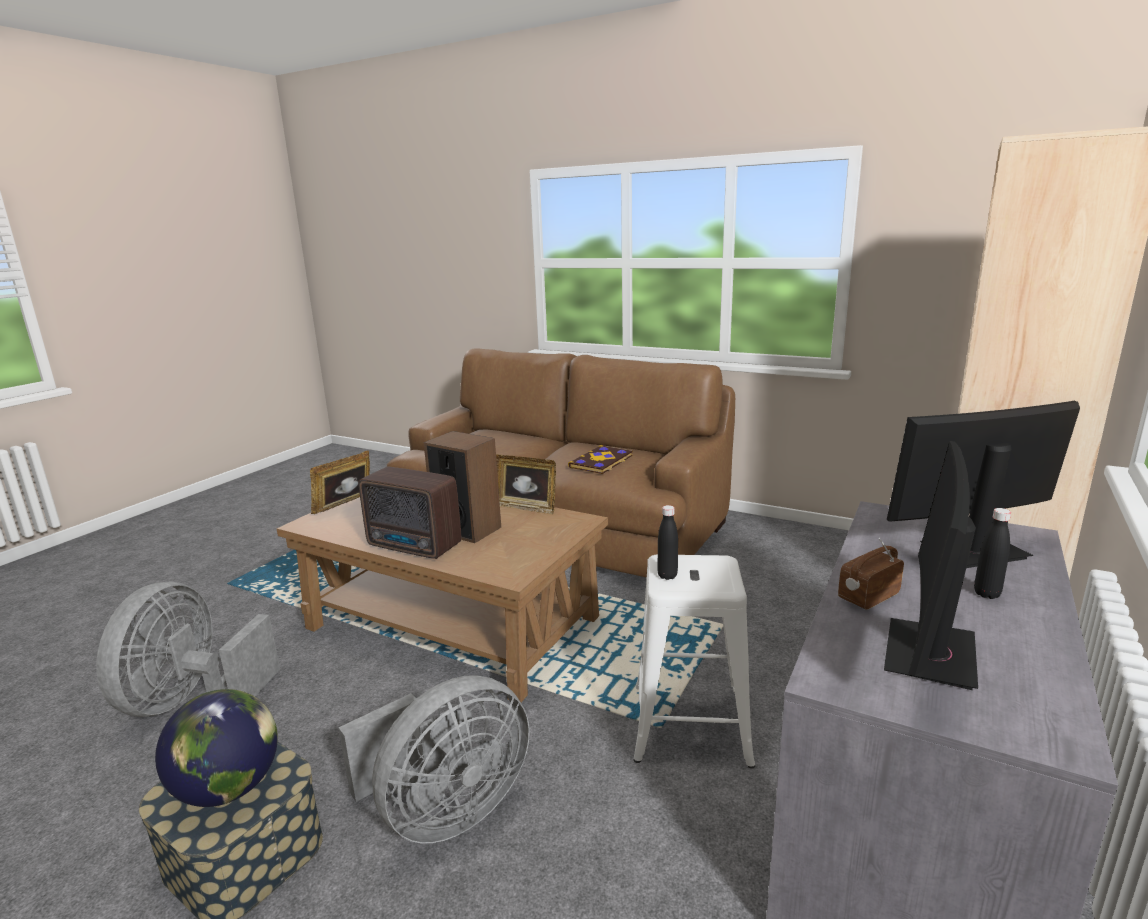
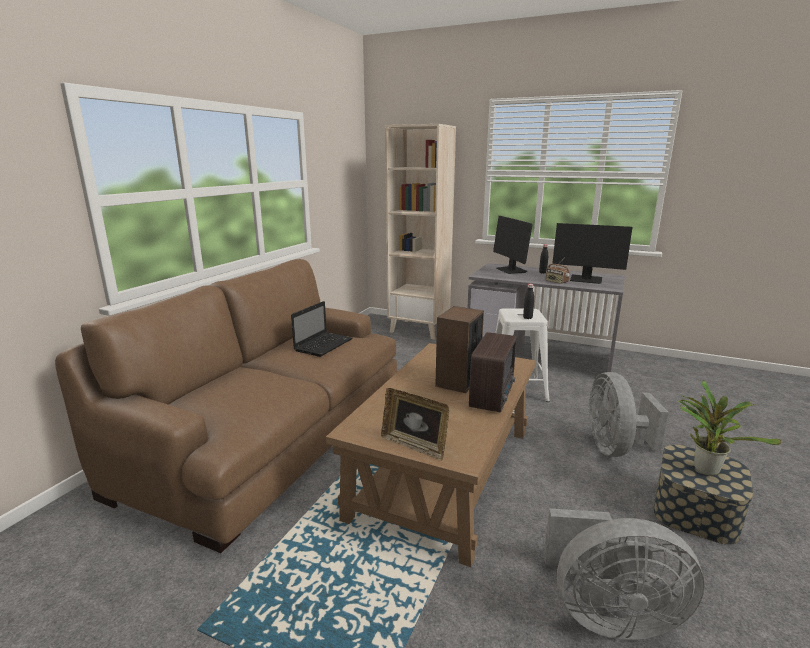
camera: 95 degrees left, 0 degrees up
(230, 788) = (705, 468): globe -> potted plant
(446, 812) = (614, 448): grey fan -> grey fan turned 135 degrees counterclockwise
(525, 507) = (415, 365): picture frame -> none
(602, 462) = (324, 344): book -> laptop

